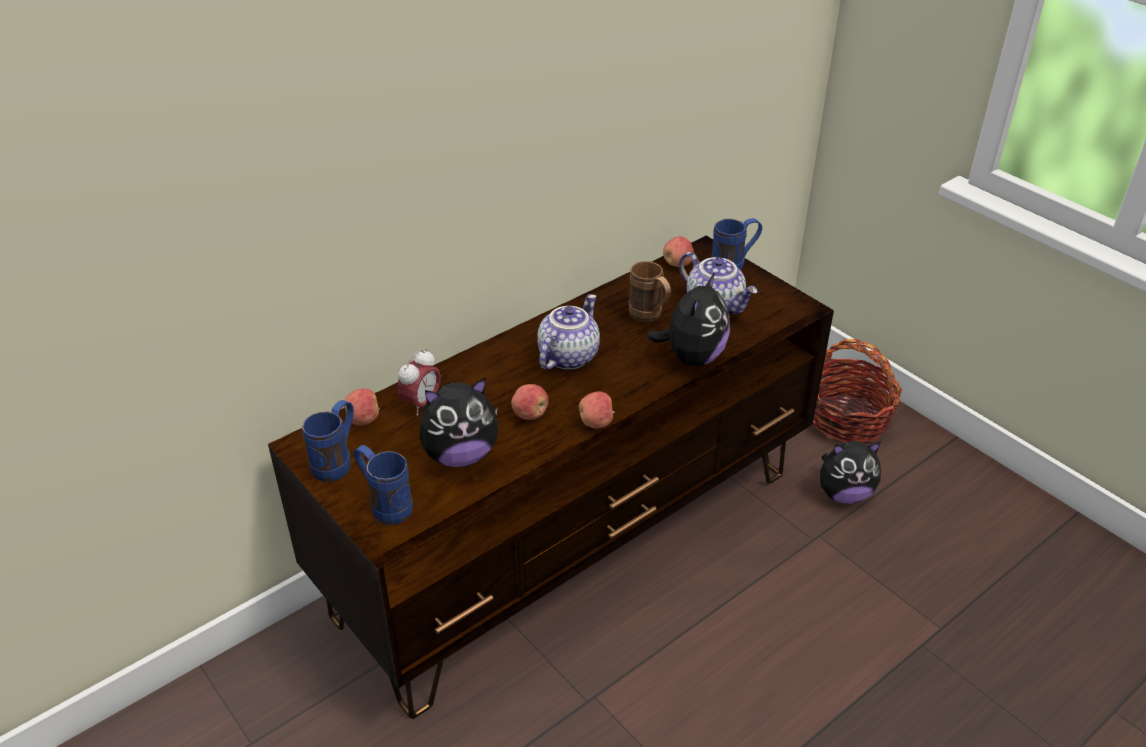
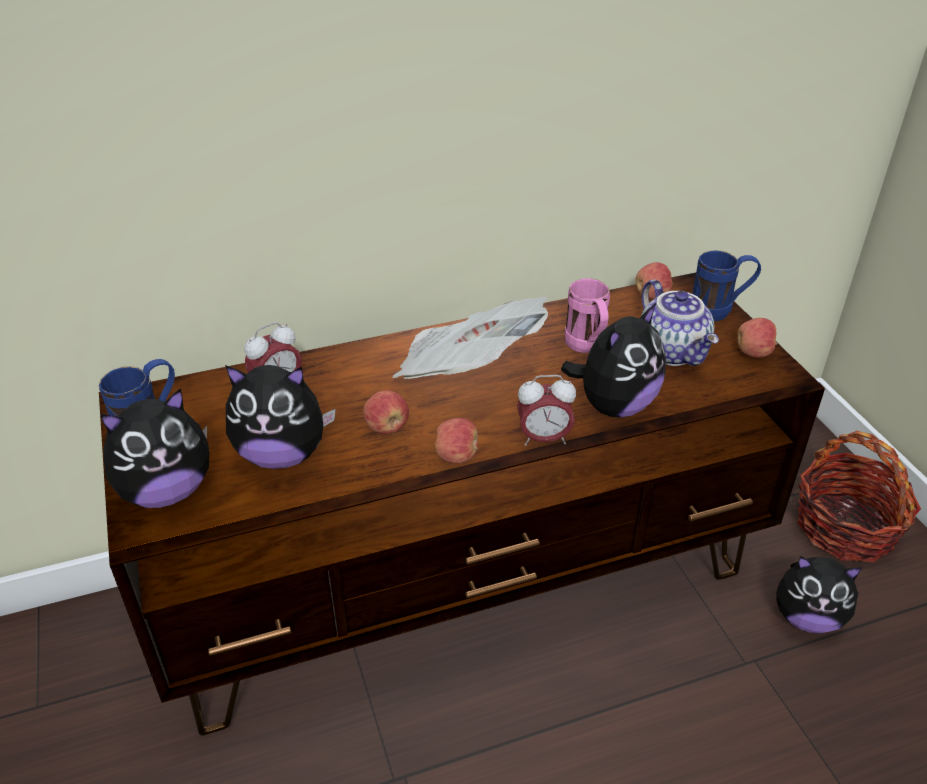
camera: 20 degrees right, 0 degrees up
(364, 419) = (208, 389): apple -> apple (754, 352)
(385, 505) = (166, 491): blue mug -> plush toy
(567, 356) = (467, 371): teapot -> newspaper
(649, 317) = (587, 347): brown mug -> pink mug
(653, 394) = (543, 438): none -> alarm clock

